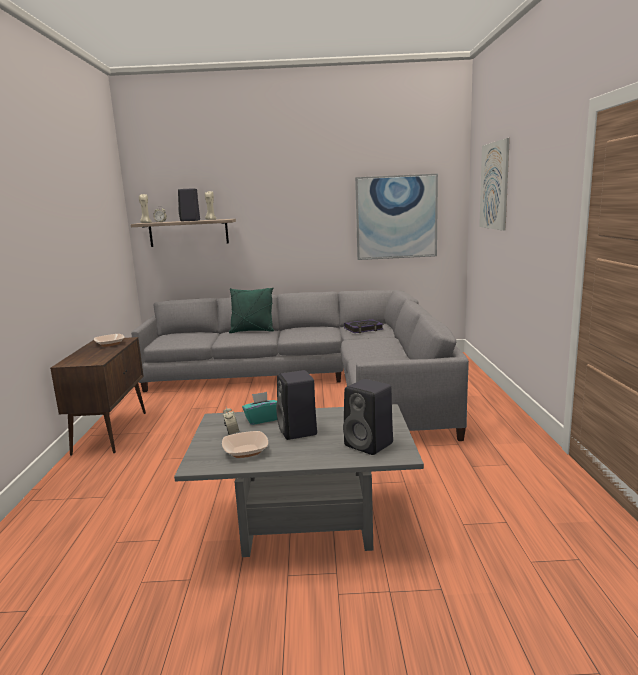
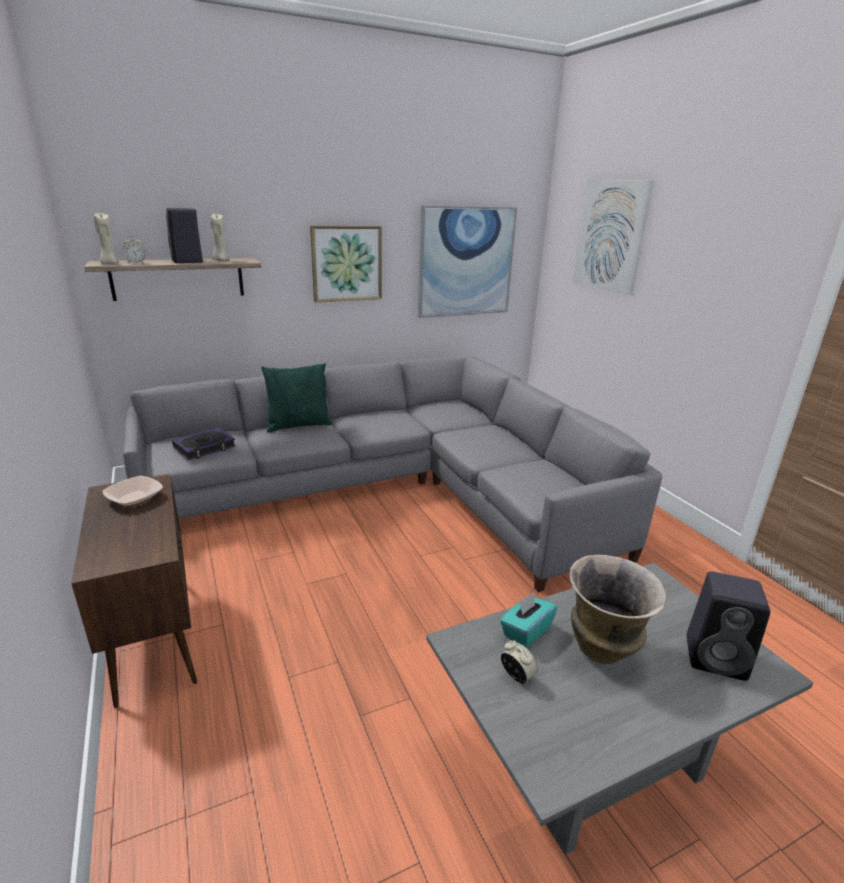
camera: 25 degrees left, 10 degrees up
(245, 451) = (581, 717): bowl -> none
(298, 431) = (602, 650): black speaker -> vase
(299, 220) = (346, 263): none -> picture
(363, 329) = (447, 413): book -> book (204, 447)

